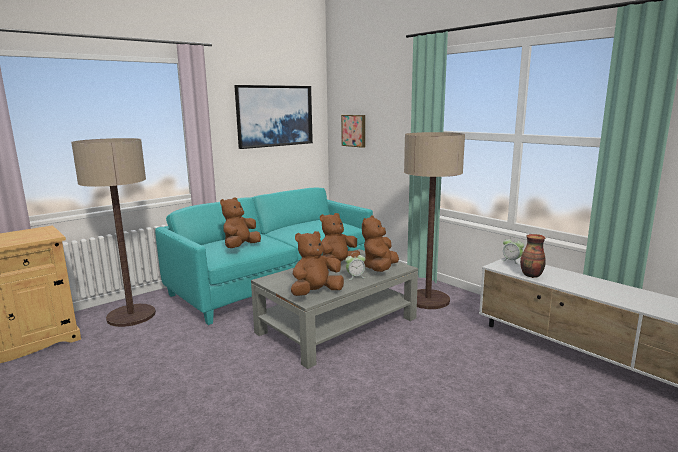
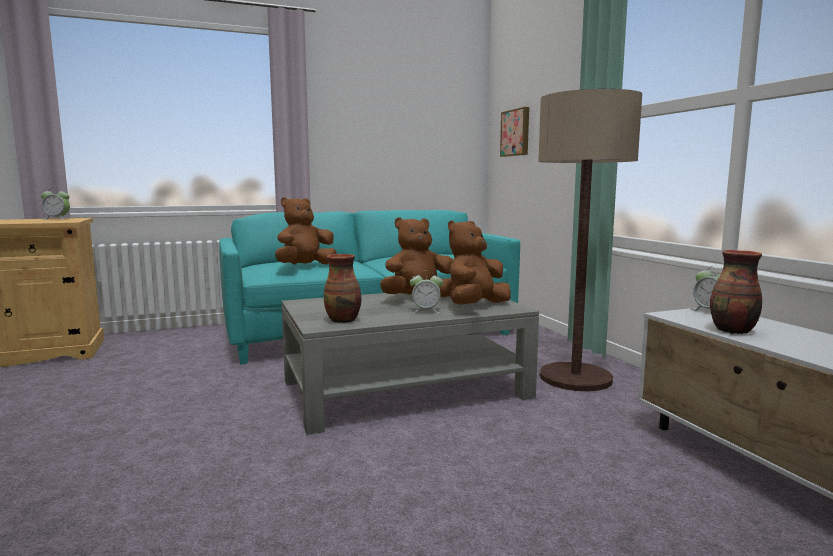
camera: 20 degrees right, 5 degrees down
(28, 231) = (57, 219): none -> alarm clock
(131, 316) = (169, 344): floor lamp -> none
(274, 116) = (406, 112): picture -> none
(316, 293) = (343, 320): brown plush toy -> vase

